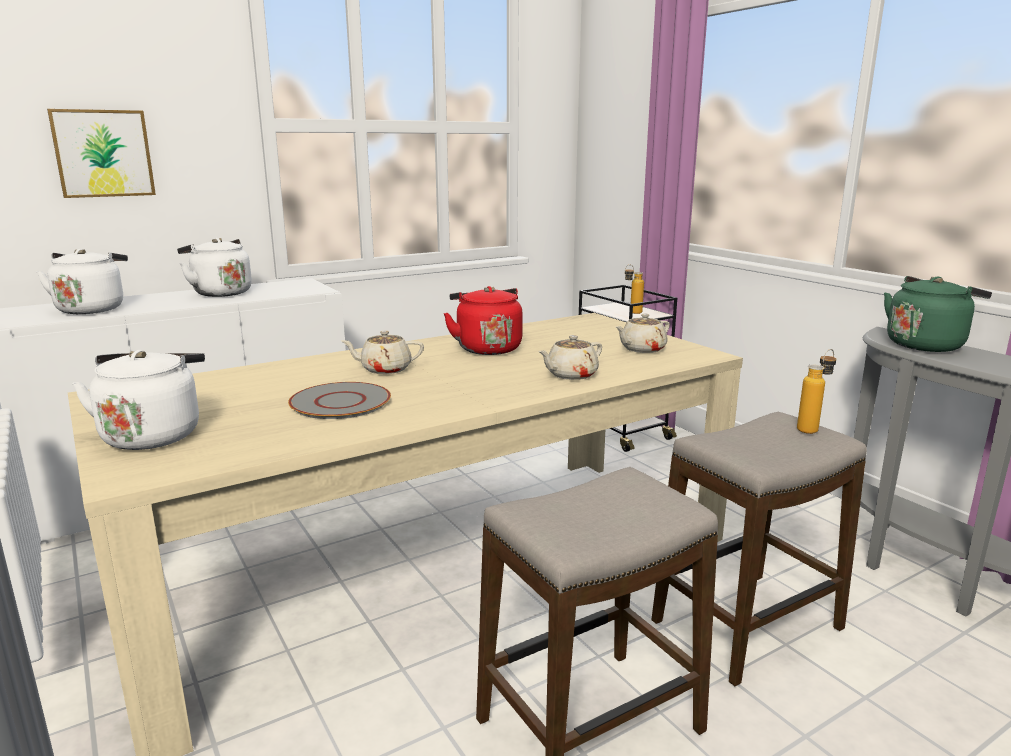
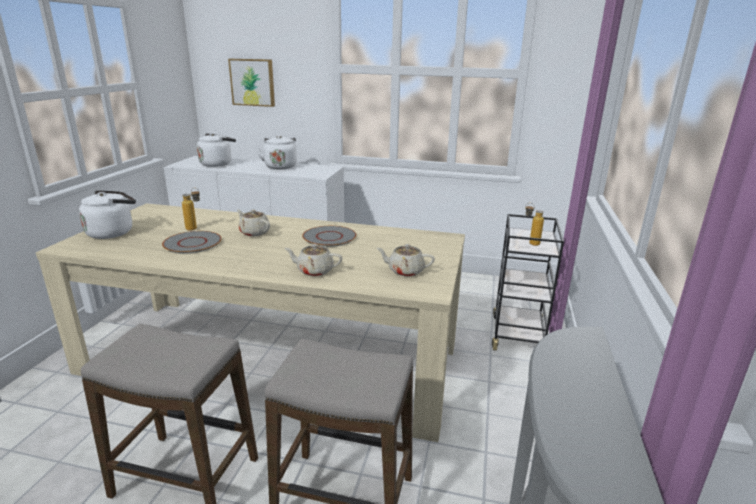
camera: 45 degrees right, 5 degrees up
(486, 348) = (329, 237): red kettle -> grey plate
(812, 428) = (387, 379): bottle -> bottle (195, 229)
(926, 345) = (579, 362): green kettle -> none

